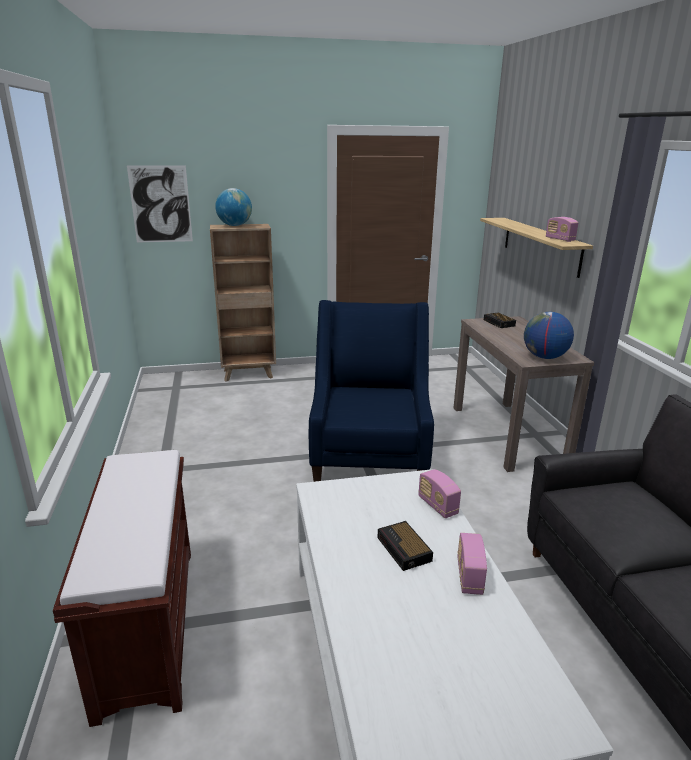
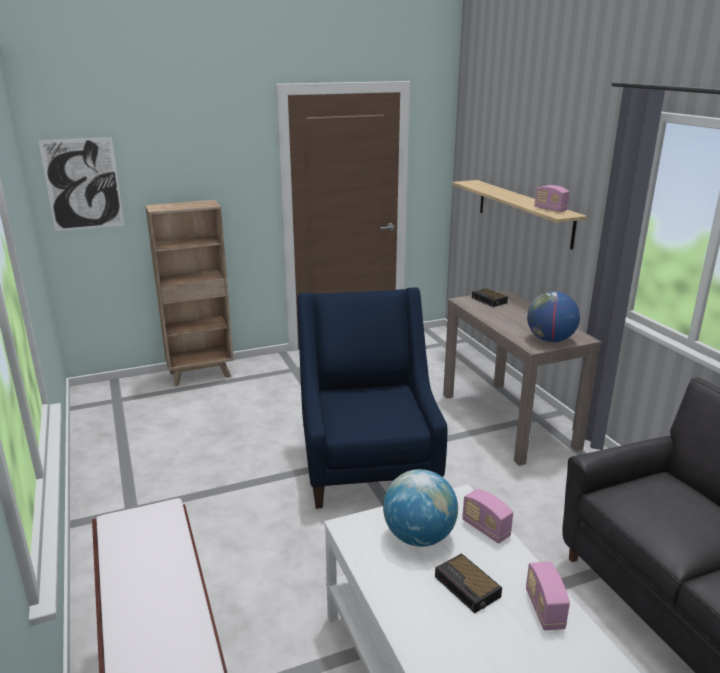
camera: 10 degrees left, 0 degrees up
(234, 225) = (176, 205): globe -> globe (418, 537)

